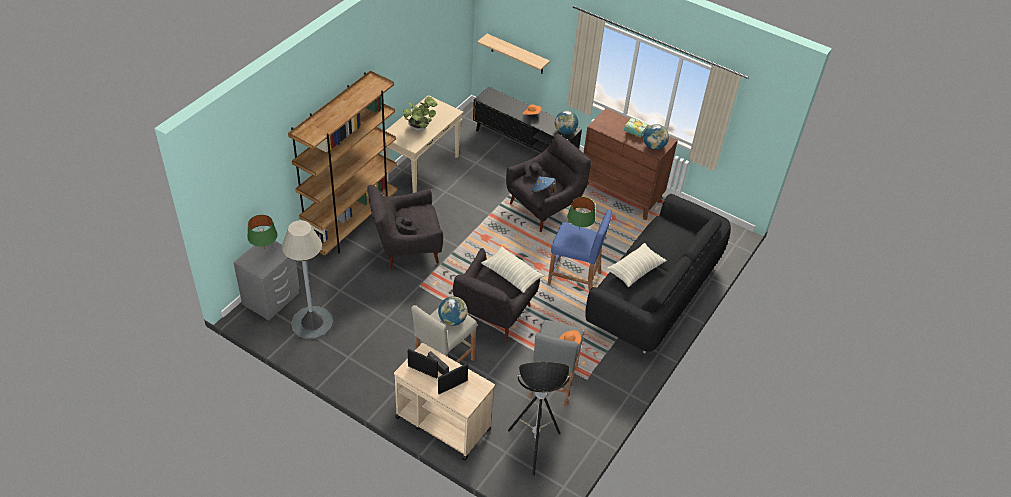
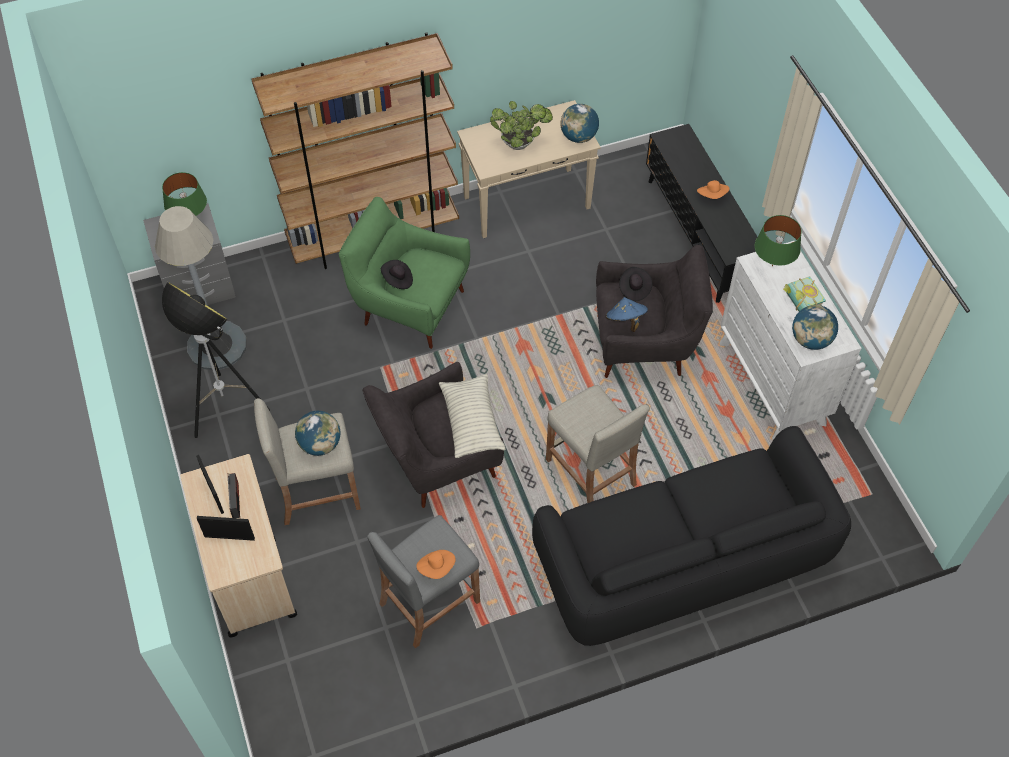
camera: 40 degrees right, 10 degrees up
(405, 248) = (409, 305): grey armchair -> green armchair
(517, 54) = (733, 94): shelf -> none
(533, 447) = (325, 677): floor lamp -> floor lamp (226, 409)
(565, 131) = (738, 246): globe -> globe (578, 137)
(574, 278) = (590, 472): blue stool -> beige stool
(579, 230) = (605, 409): green table lamp -> green table lamp (772, 266)
(620, 195) = (772, 383): brown dresser -> white dresser
(635, 270) = (645, 514): pillow -> none

